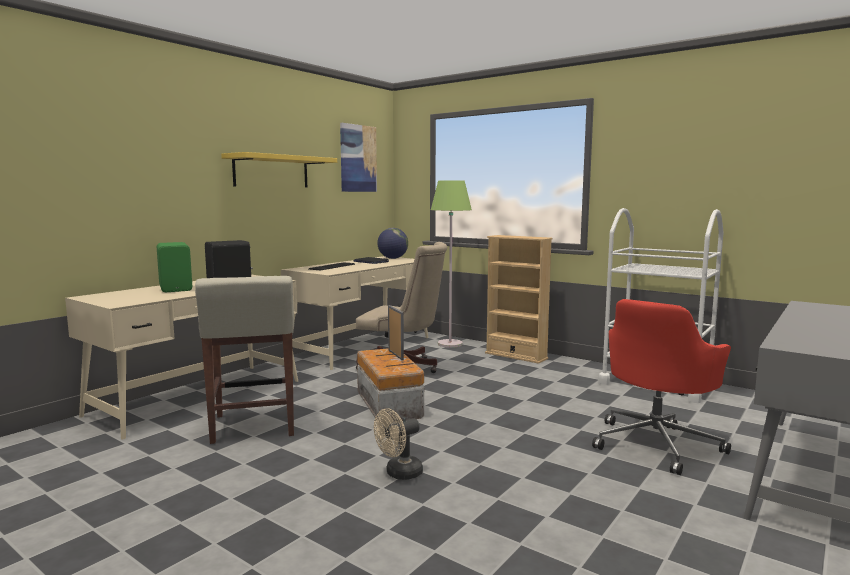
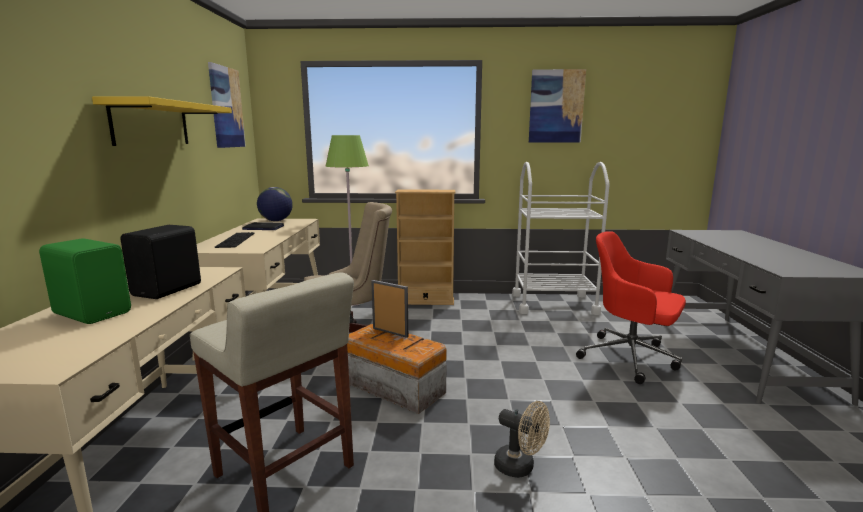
camera: 35 degrees left, 5 degrees up
(399, 474) = (520, 467): beige fan -> beige fan turned 75 degrees counterclockwise
(656, 444) = (631, 358): red office chair -> red office chair turned 120 degrees clockwise
(678, 143) = (556, 106): none -> picture

